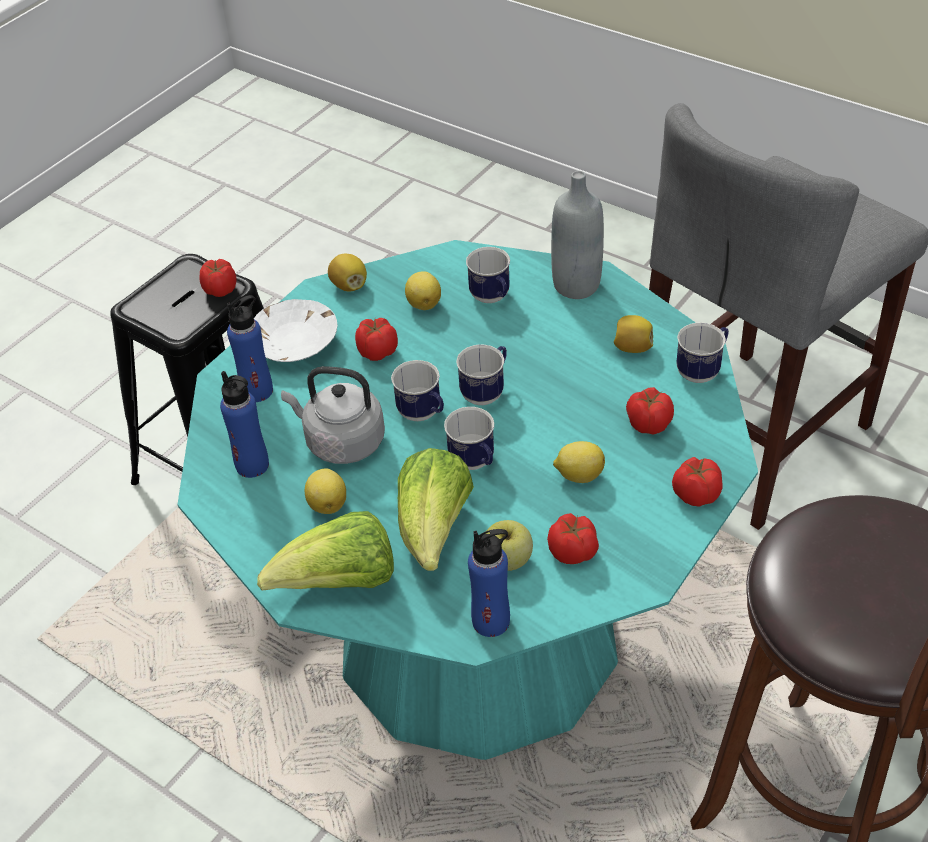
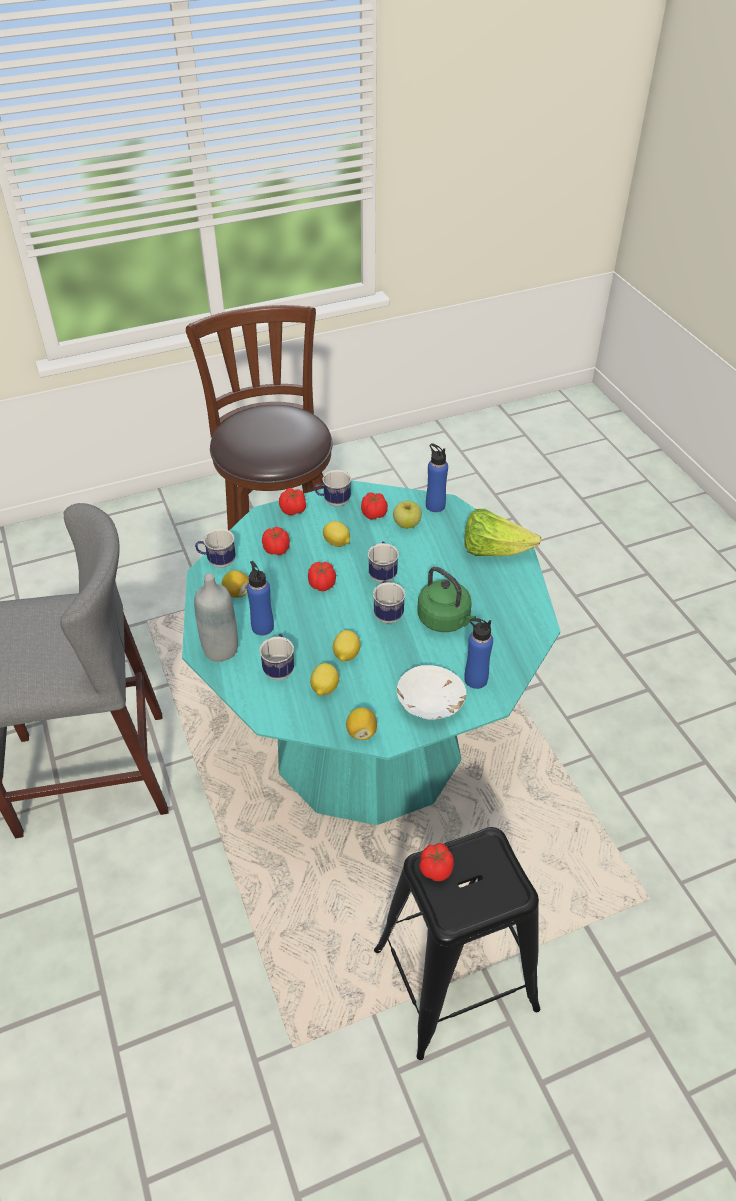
camera: 150 degrees left, 0 degrees up
(252, 465) = (505, 632): blue bottle -> blue bottle (262, 627)
(328, 503) = (475, 590): lemon -> lemon (346, 655)
(341, 442) = (445, 620): grey kettle -> green kettle
(377, 351) = (382, 668): tomato -> tomato (322, 585)
(434, 530) = (430, 552): lettuce -> none
(486, 391) = (341, 608): mug -> mug (333, 502)

